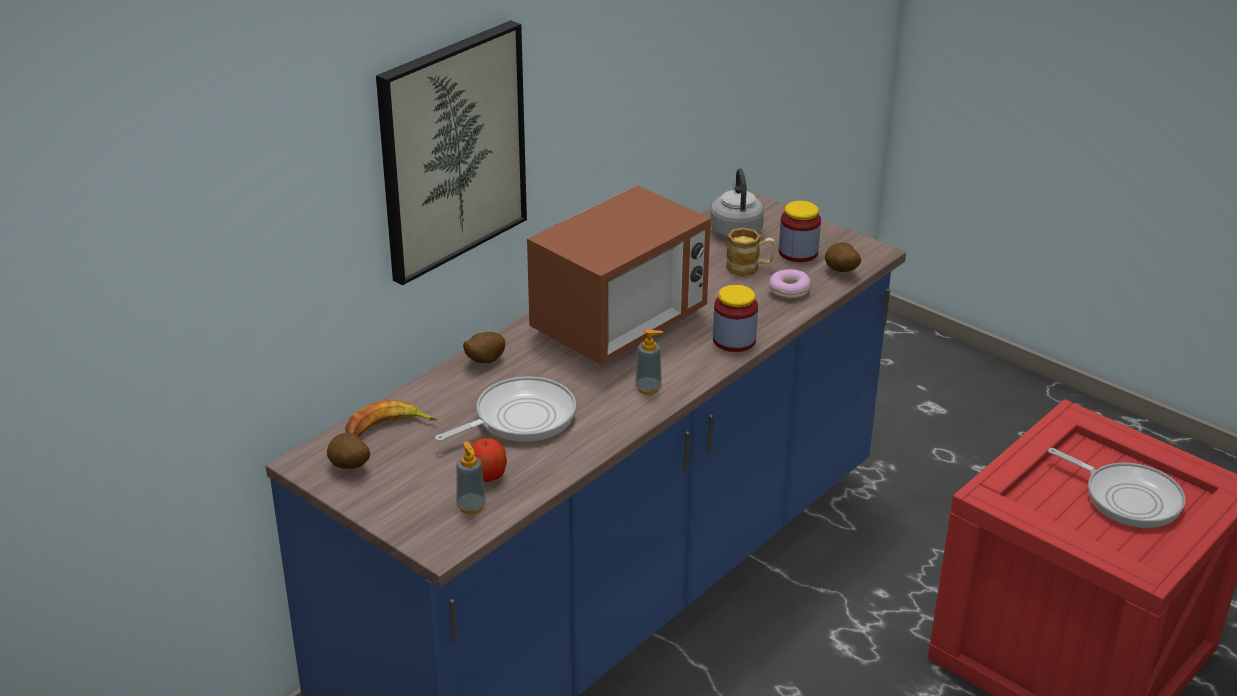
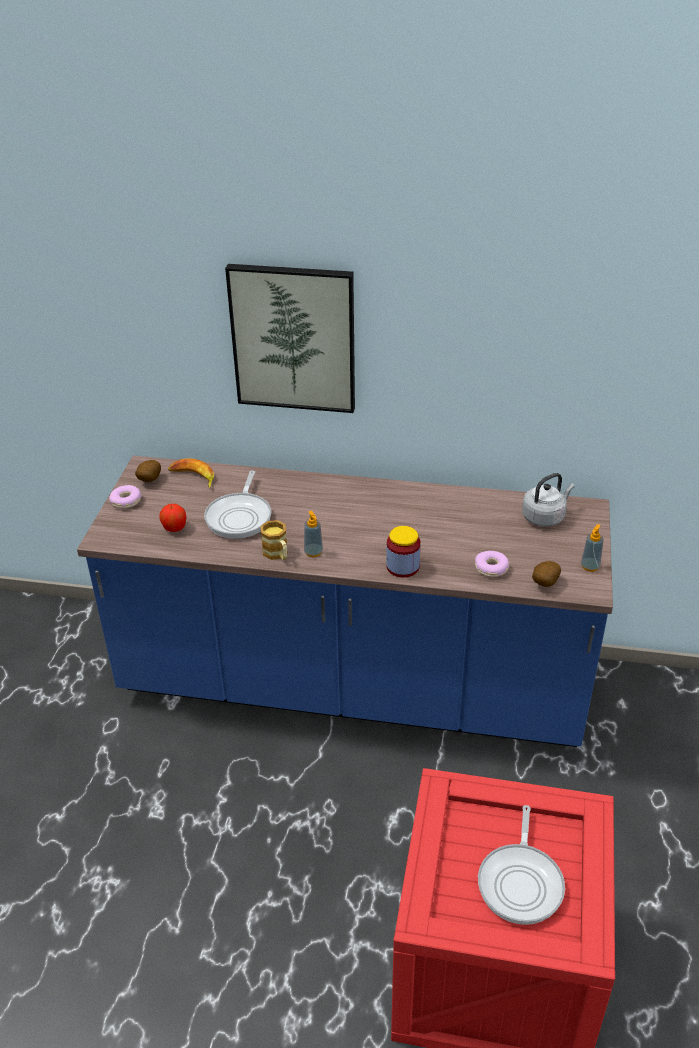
camera: 60 degrees right, 5 degrees up
(376, 501) = (126, 501): none -> donut
(471, 506) = (143, 534): soap dispenser -> soap dispenser (590, 566)
(483, 361) = (286, 481): potato -> none
(519, 418) = (240, 517): frying pan -> frying pan turned 75 degrees clockwise
(620, 324) = (375, 514): microwave -> none
(749, 267) = (502, 540): mug -> mug (277, 554)
(798, 252) = (547, 555): jar -> none

